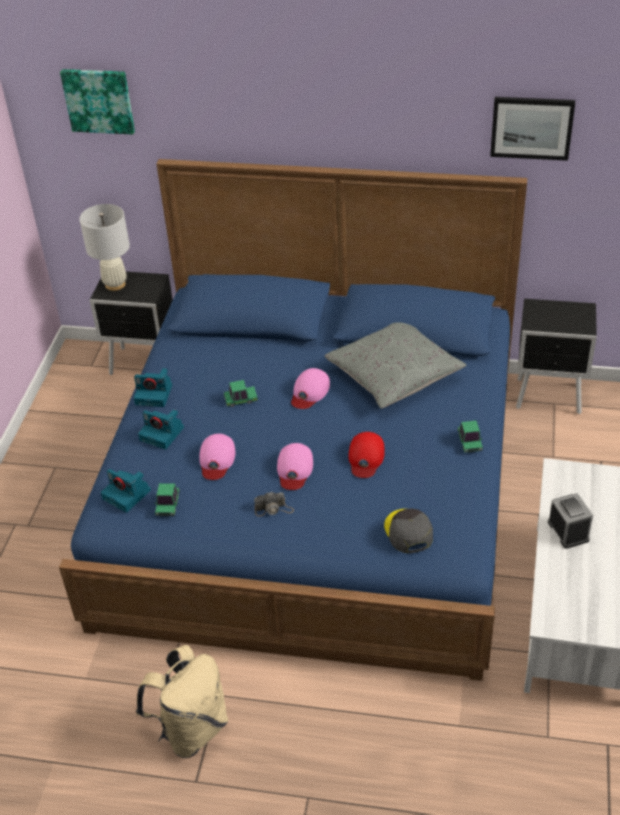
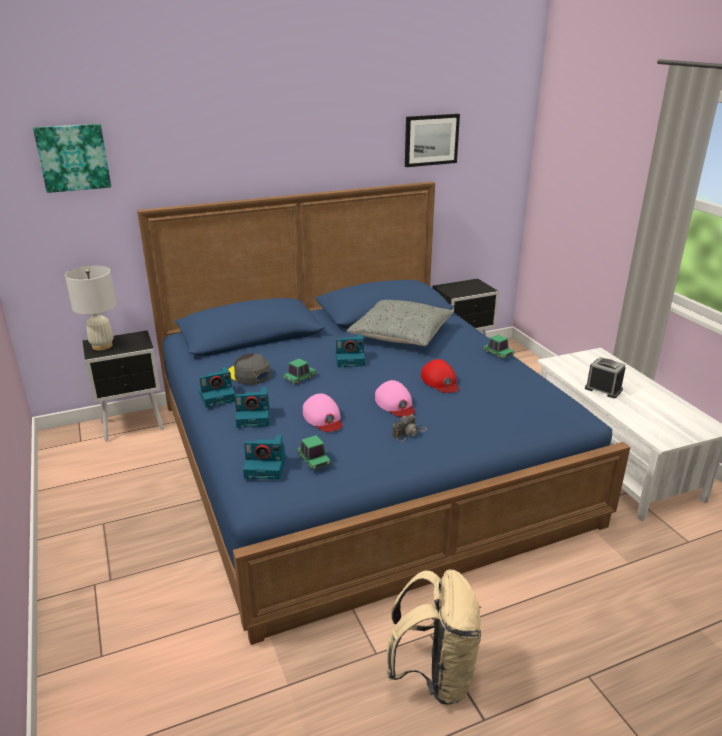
camera: 35 degrees left, 15 degrees down
(309, 392) = (350, 359): pink cap -> camera
(408, 532) = (526, 411): grey cap -> grey cap (248, 374)

